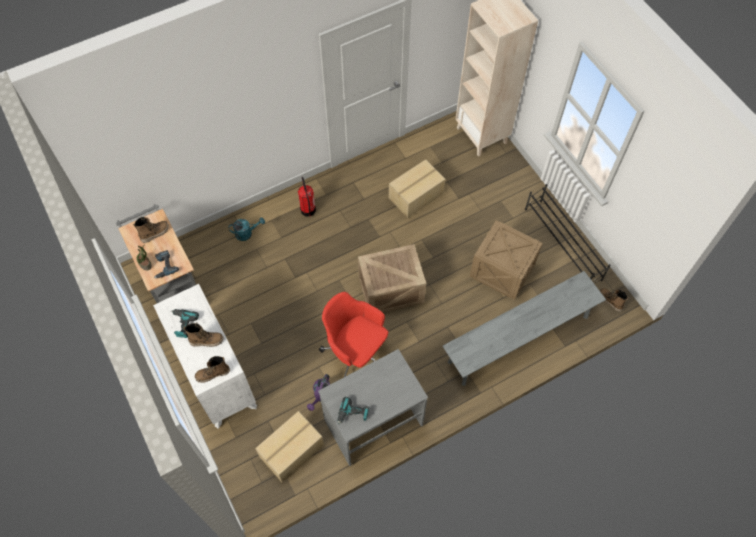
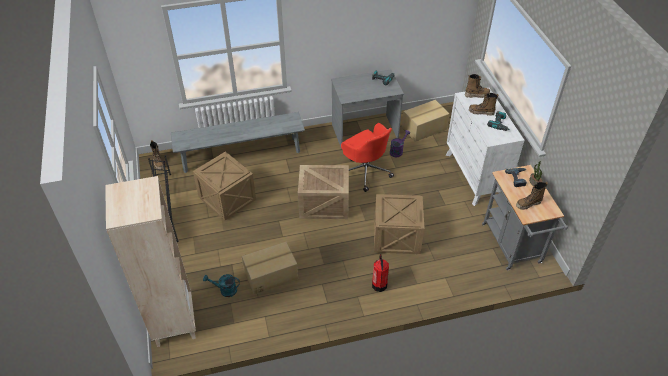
camera: 165 degrees left, 15 degrees down
(247, 233) = (442, 276): turquoise watering can -> turquoise watering can (225, 290)
(301, 266) = (395, 237): none -> crate

